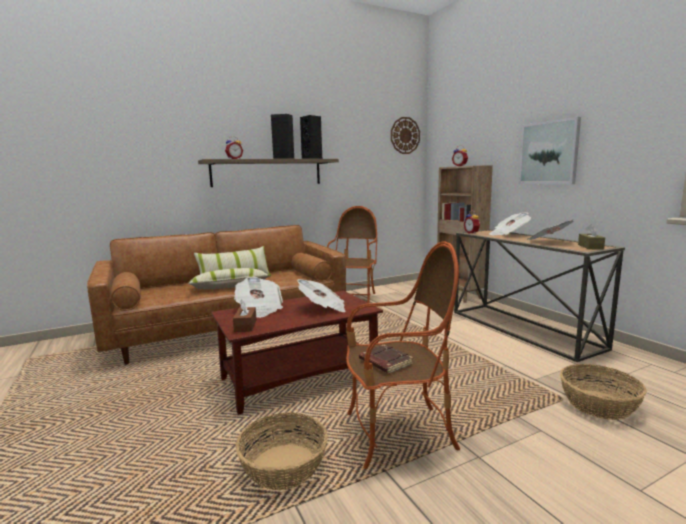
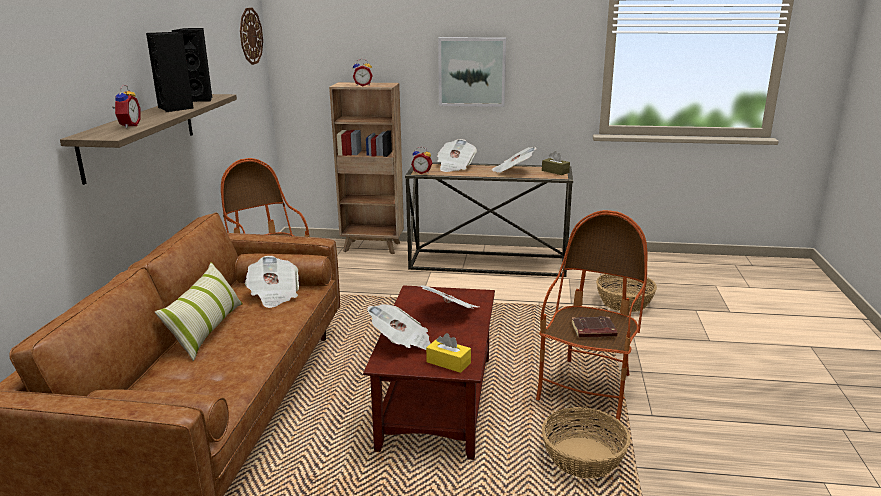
camera: 55 degrees left, 10 degrees up
(230, 287) = (250, 342): pillow -> none
(245, 325) = (448, 362): brown tissue box -> yellow tissue box
(289, 277) = (274, 295): none -> newspaper

